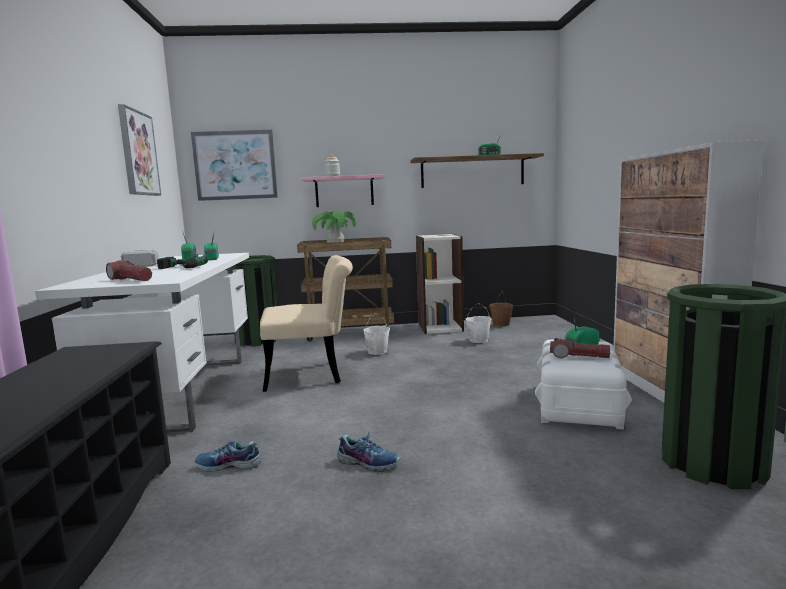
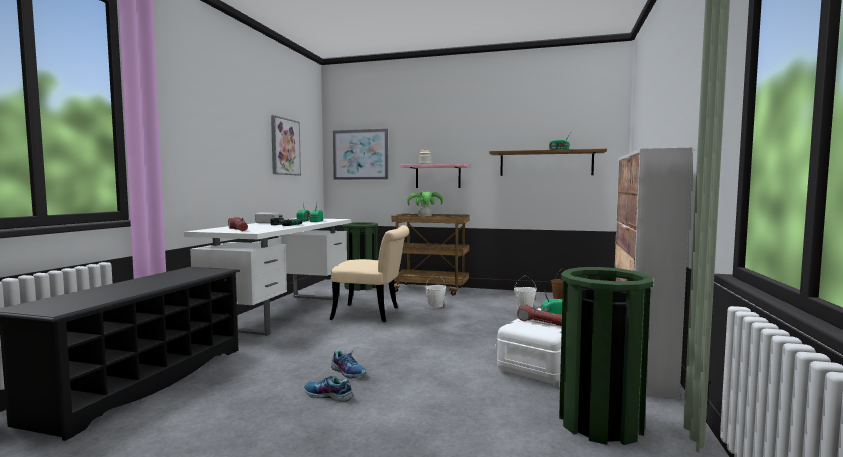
camera: 20 degrees right, 5 degrees down
(229, 465) = (267, 357): shoe -> shoe (328, 396)
(440, 327) = (506, 294): bookcase -> none

